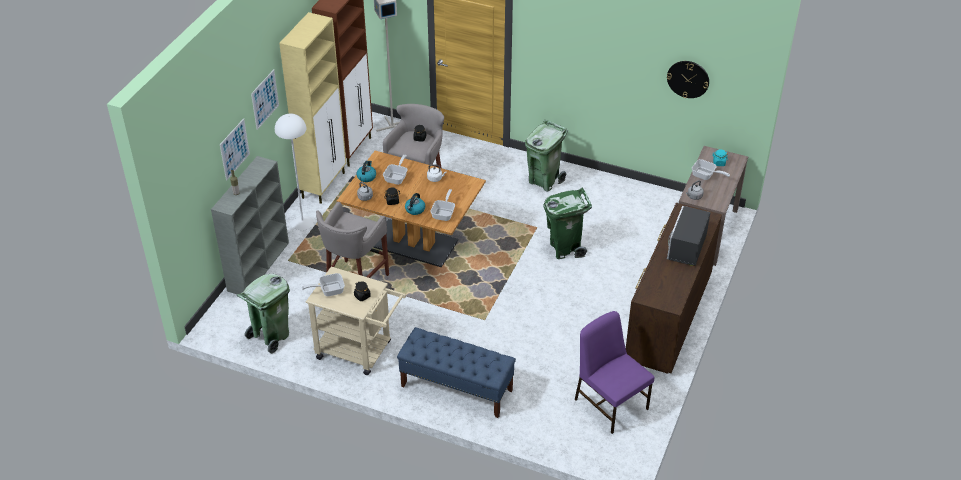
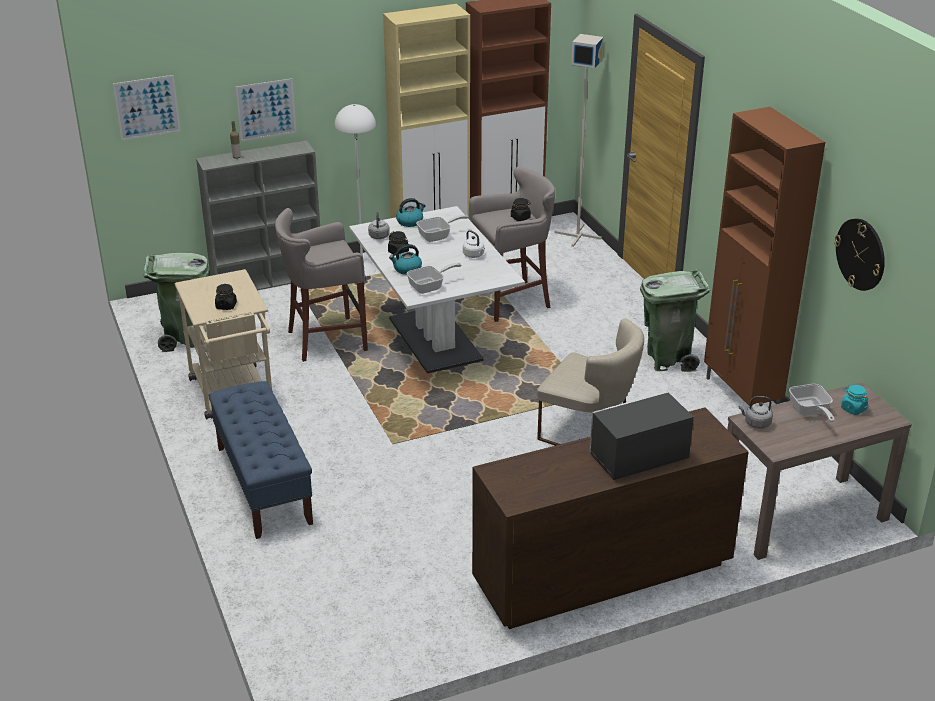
camera: 45 degrees right, 10 degrees down
(265, 99) = (343, 77): picture -> picture (147, 107)
(328, 290) = (207, 285): frying pan -> none
(414, 244) = (435, 339): brown dining table -> white dining table
(565, 248) = (589, 432): green trash can -> beige chair
(603, 181) = (741, 396): none -> brown cabinet
(610, 403) = (393, 610): purple chair -> none

